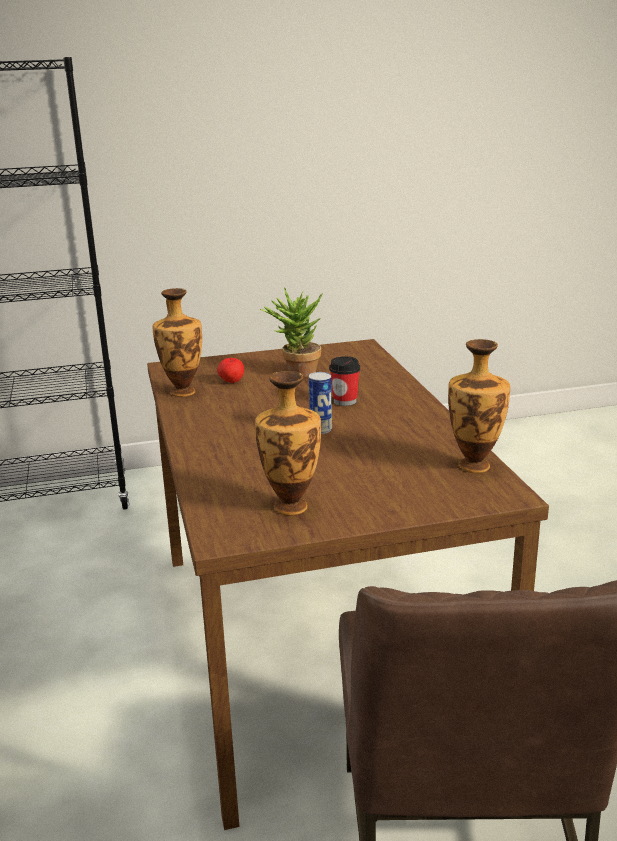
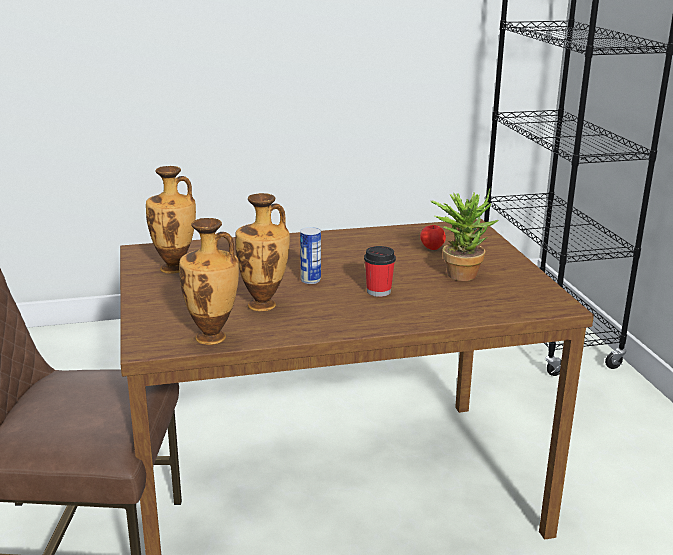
camera: 90 degrees right, 0 degrees up
(183, 391) = (407, 232): vase -> vase (264, 305)

